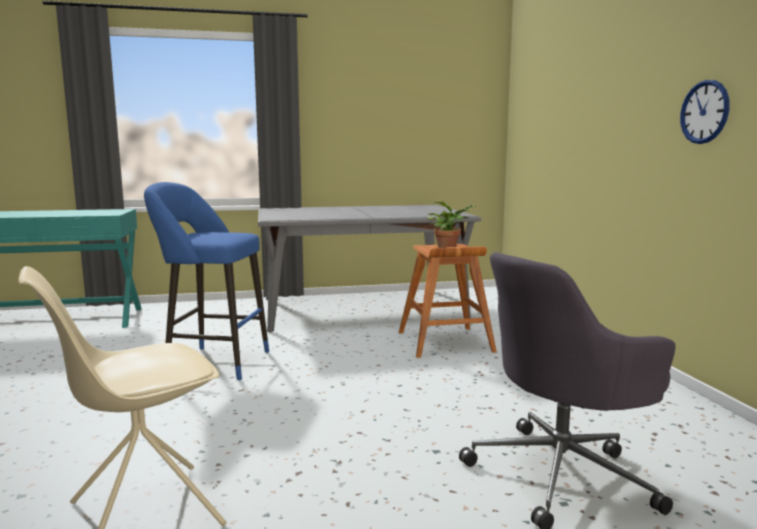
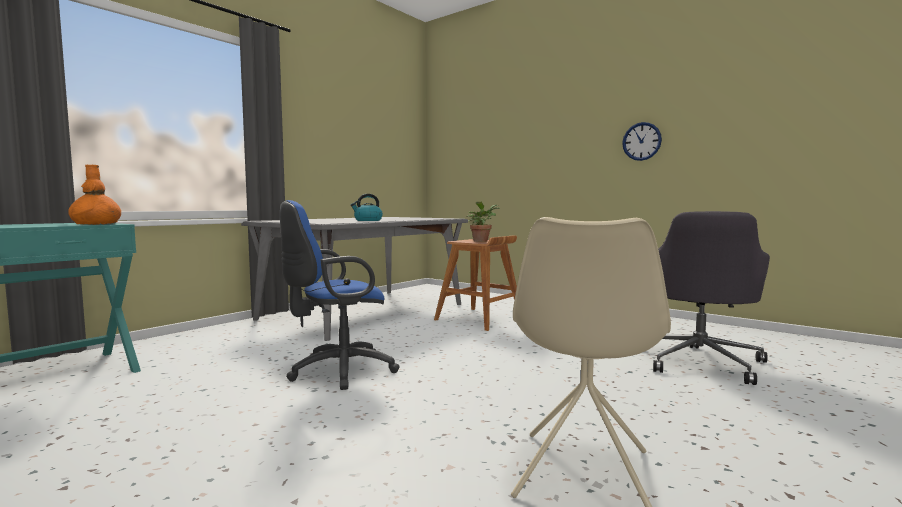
camera: 40 degrees left, 5 degrees down
(104, 213) = (96, 224): none -> orange vase
(212, 362) = (337, 372): blue stool -> blue office chair
(341, 215) = (367, 220): none -> kettle

